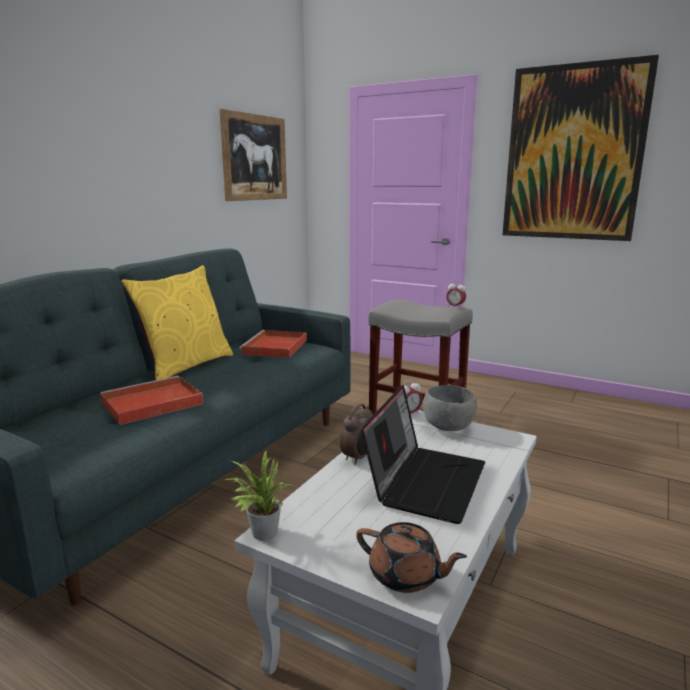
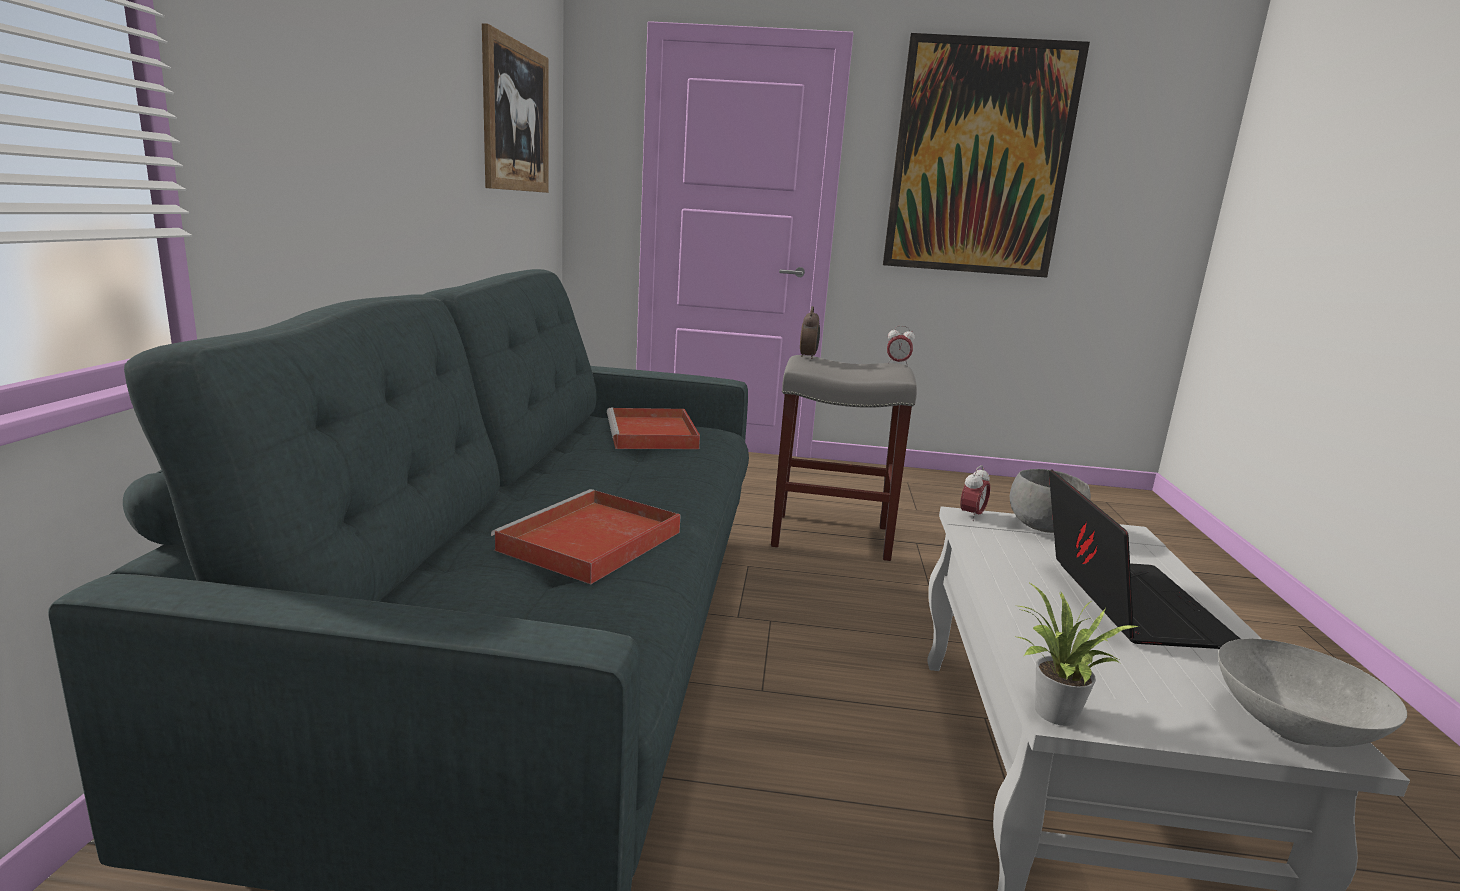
camera: 25 degrees left, 0 degrees up
(185, 365) = (546, 473): yellow pillow -> none
(358, 458) = (1004, 584): alarm clock -> alarm clock (808, 357)
(406, 576) = (1293, 729): brown teapot -> grey bowl

